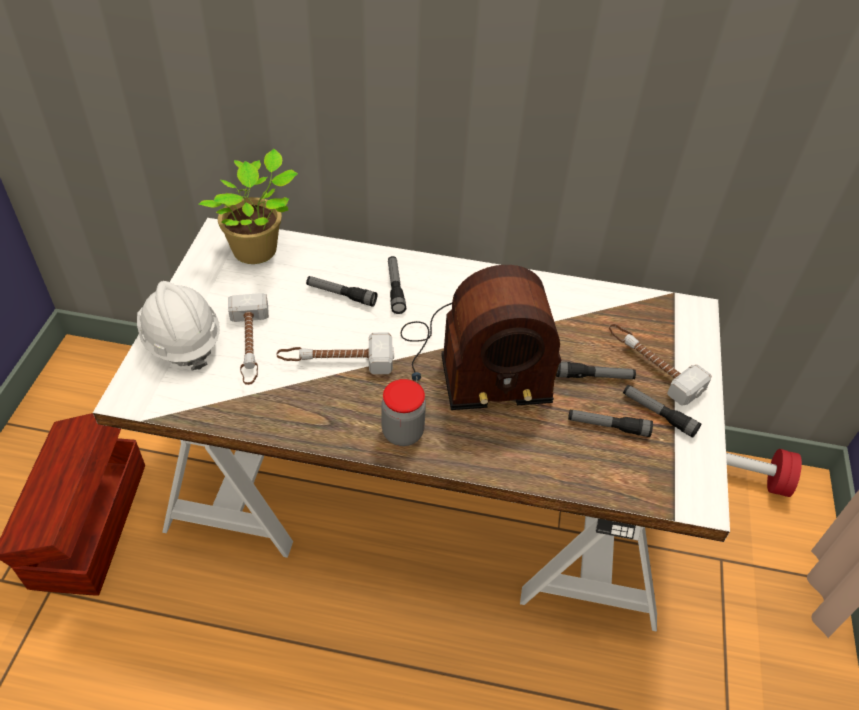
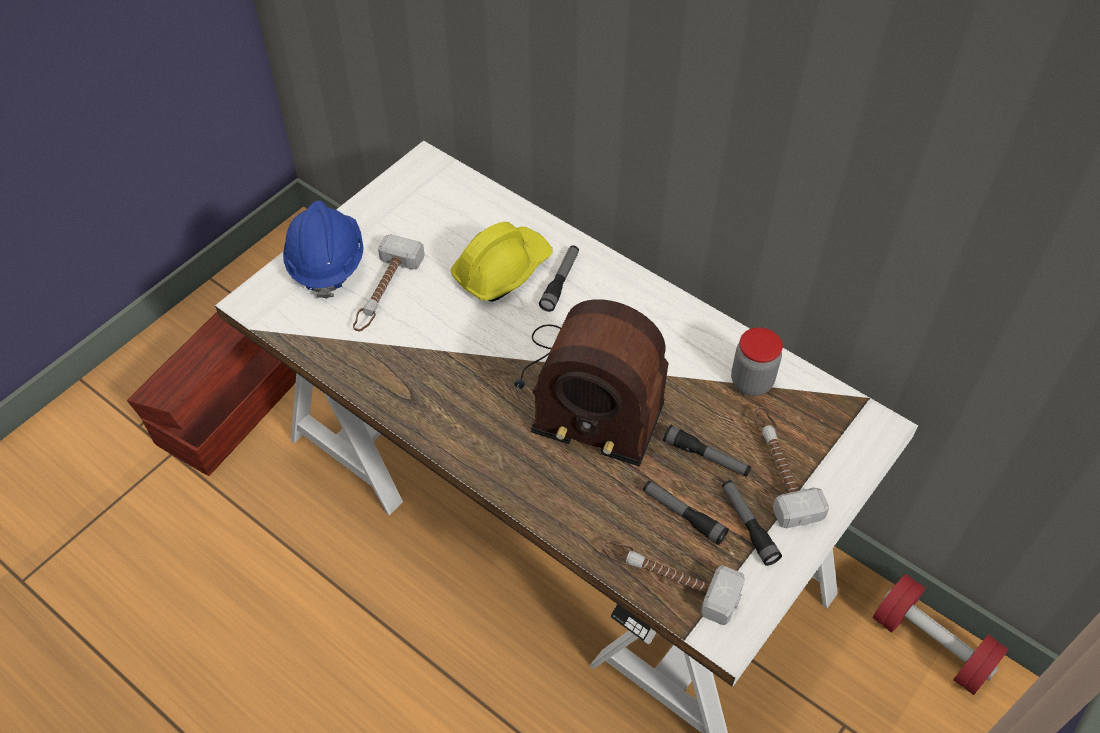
camera: 30 degrees right, 5 degrees up
(181, 340) = (326, 263): white hard hat -> blue hard hat
(258, 250) = (451, 193): potted plant -> none
(336, 361) = (454, 337): hammer -> hammer (668, 579)
(341, 295) = (502, 270): flashlight -> yellow hard hat
(402, 432) = (472, 435): jar -> jar (751, 382)

